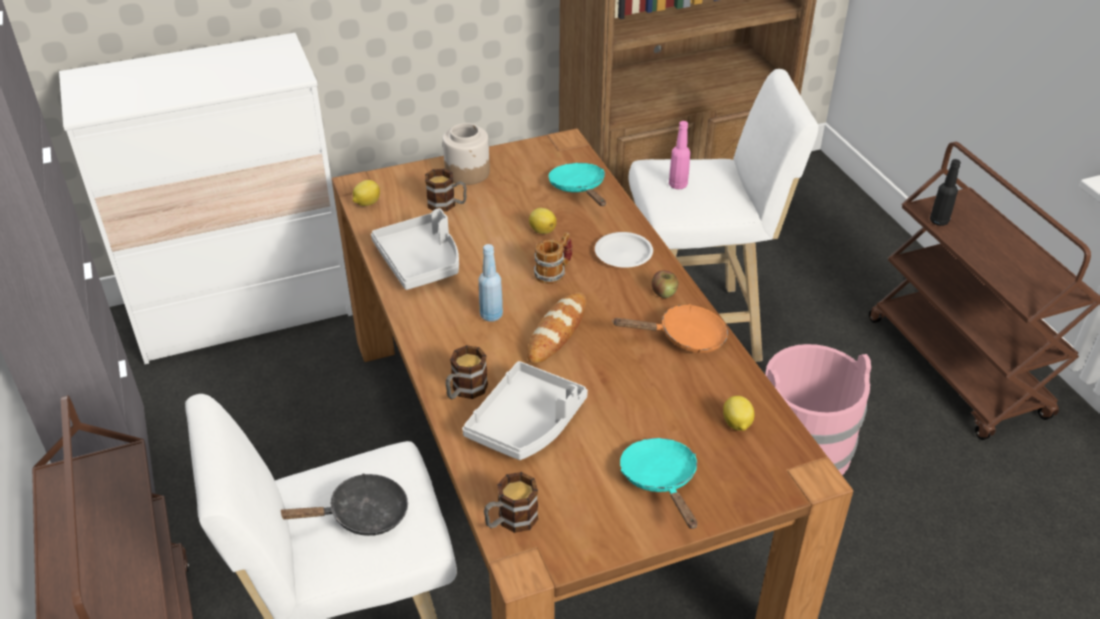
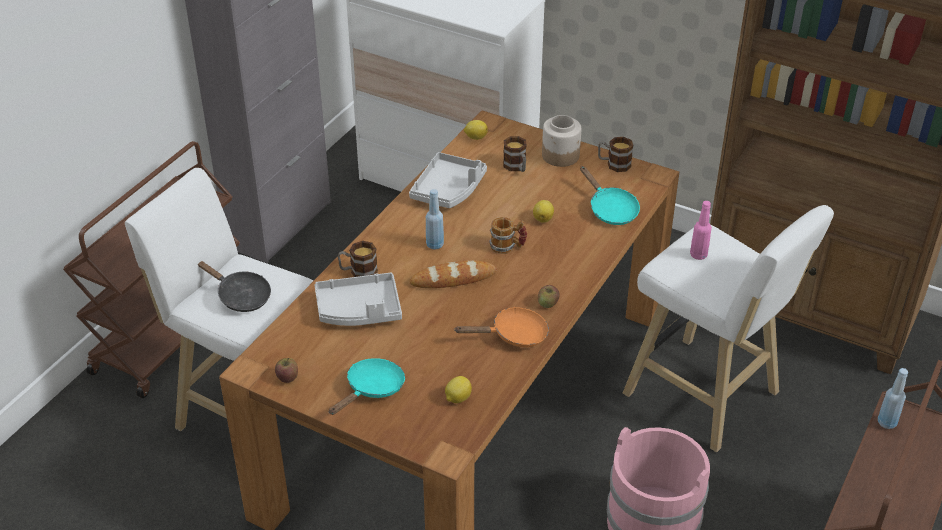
camera: 50 degrees right, 0 degrees up
(510, 520) = (277, 346): mug -> mug (614, 164)
(572, 540) = (287, 377): none -> apple
(579, 188) = (610, 209): turquoise frying pan -> turquoise frying pan turned 120 degrees clockwise
(623, 254) = (565, 265): white plate -> none
(685, 337) = (514, 335): orange frying pan -> orange frying pan turned 60 degrees counterclockwise
(939, 221) = (887, 423): black bottle -> blue bottle

